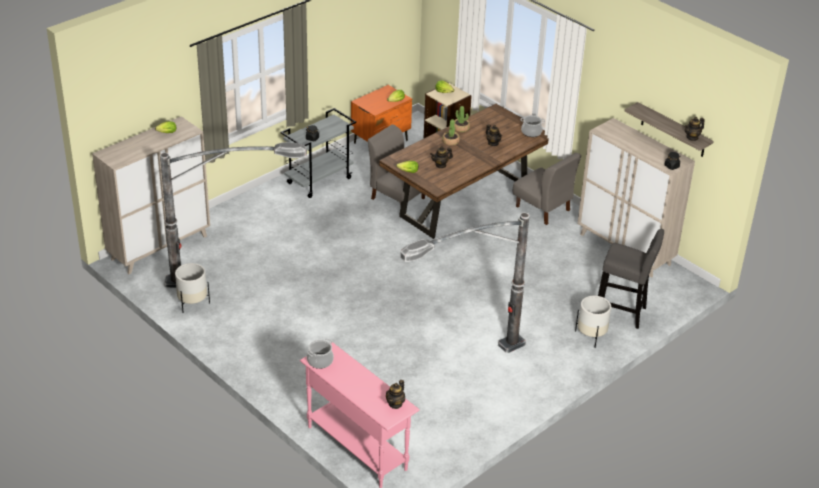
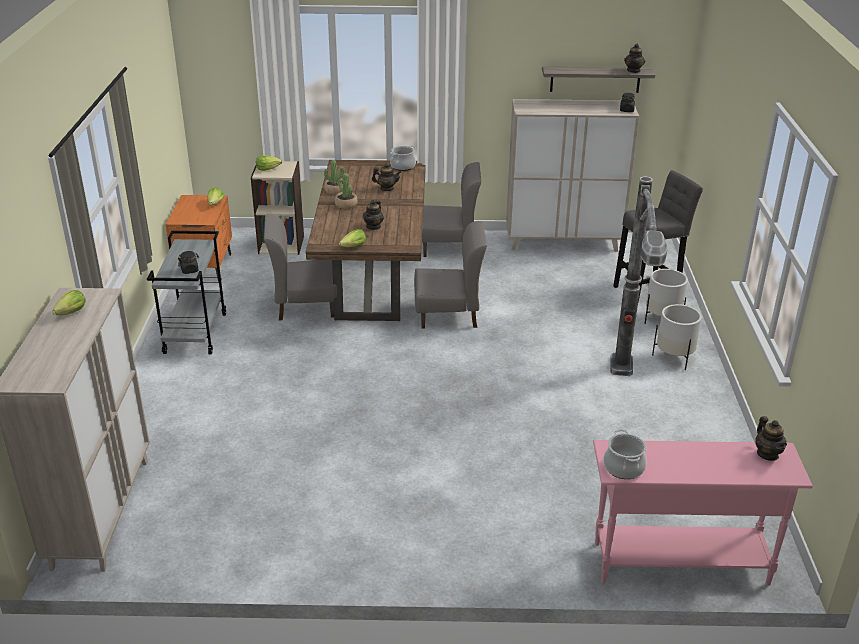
camera: 45 degrees left, 5 degrees down
(193, 303) = (248, 546): white planter -> white planter (674, 358)
(237, 284) = (269, 489): floor lamp -> none
(466, 252) = (448, 315): none -> grey chair

